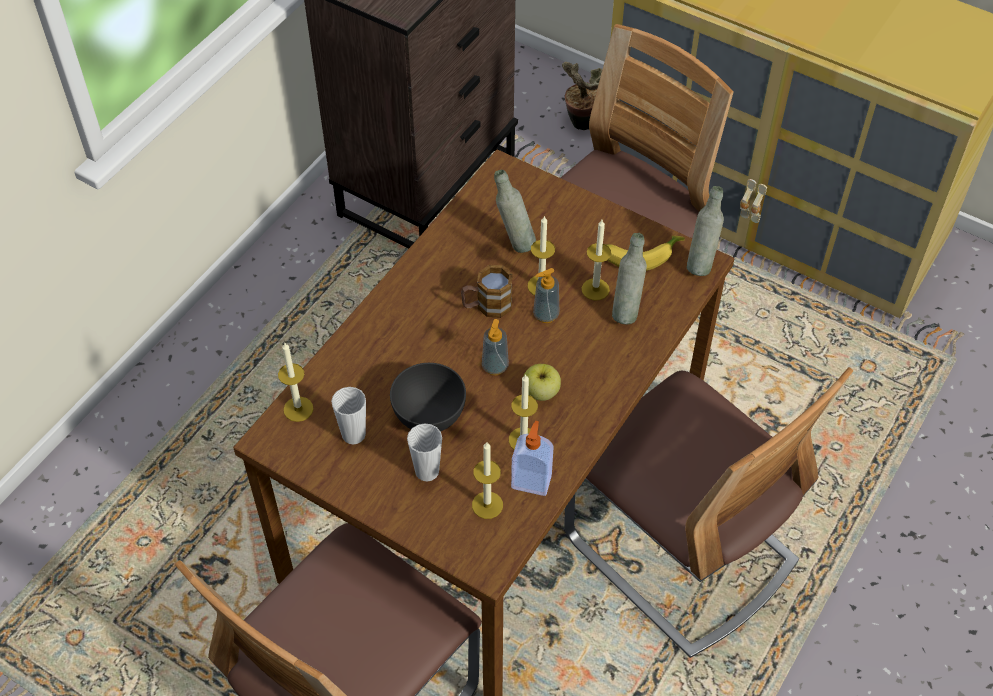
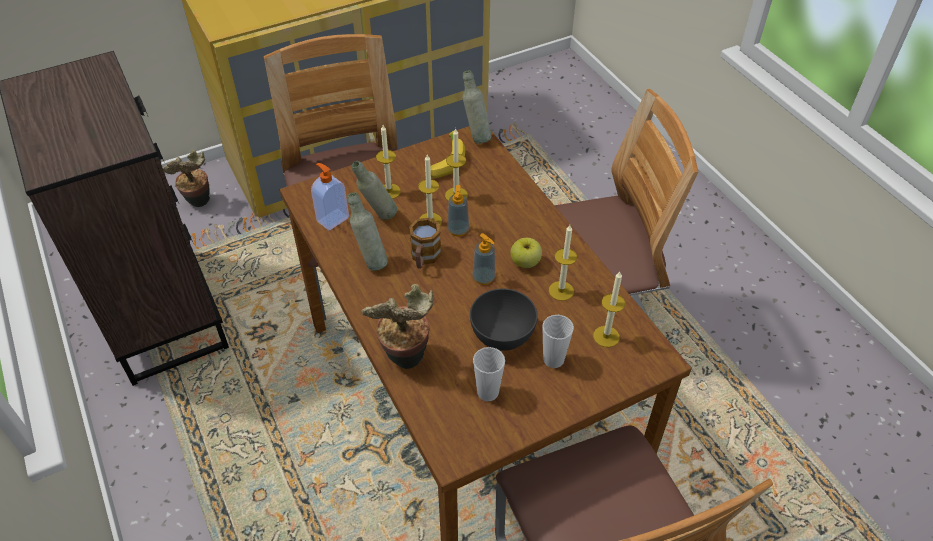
camera: 60 degrees left, 5 degrees down
(298, 409) = (435, 420): candle -> candle (389, 191)
(351, 353) = (405, 360): none -> potted plant
(531, 481) = (600, 302): soap dispenser -> soap dispenser (332, 219)
(626, 310) = (487, 188): grey bottle -> grey bottle (370, 261)

